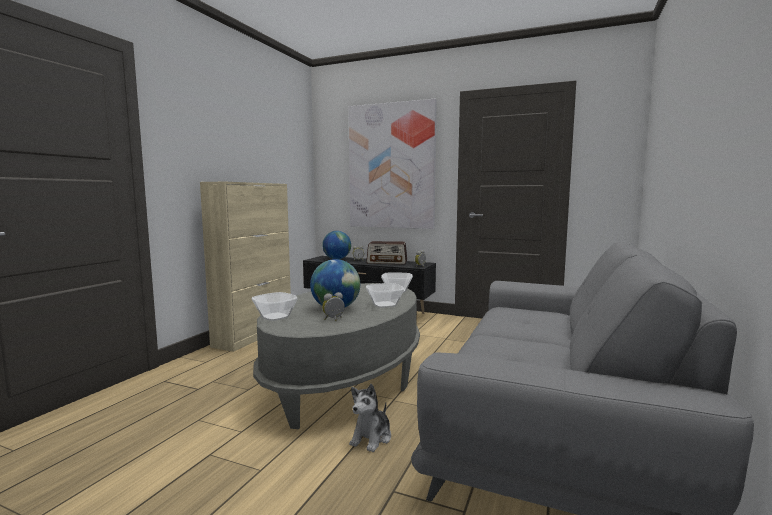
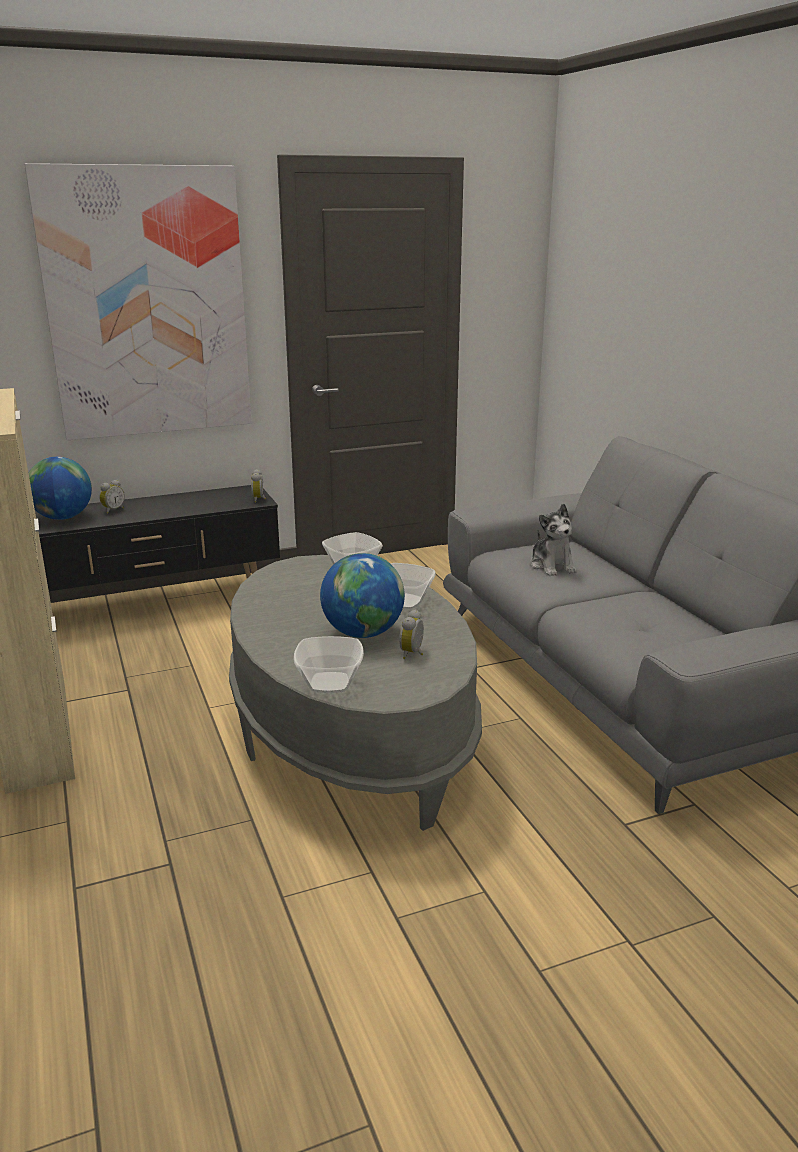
camera: 45 degrees left, 15 degrees up
(372, 438) = (517, 788): plush toy -> plush toy (552, 566)
(387, 262) = (180, 503): radio -> none

